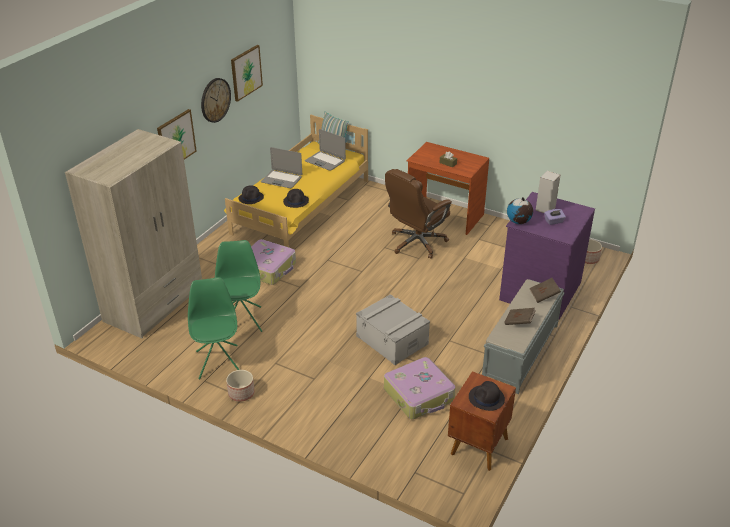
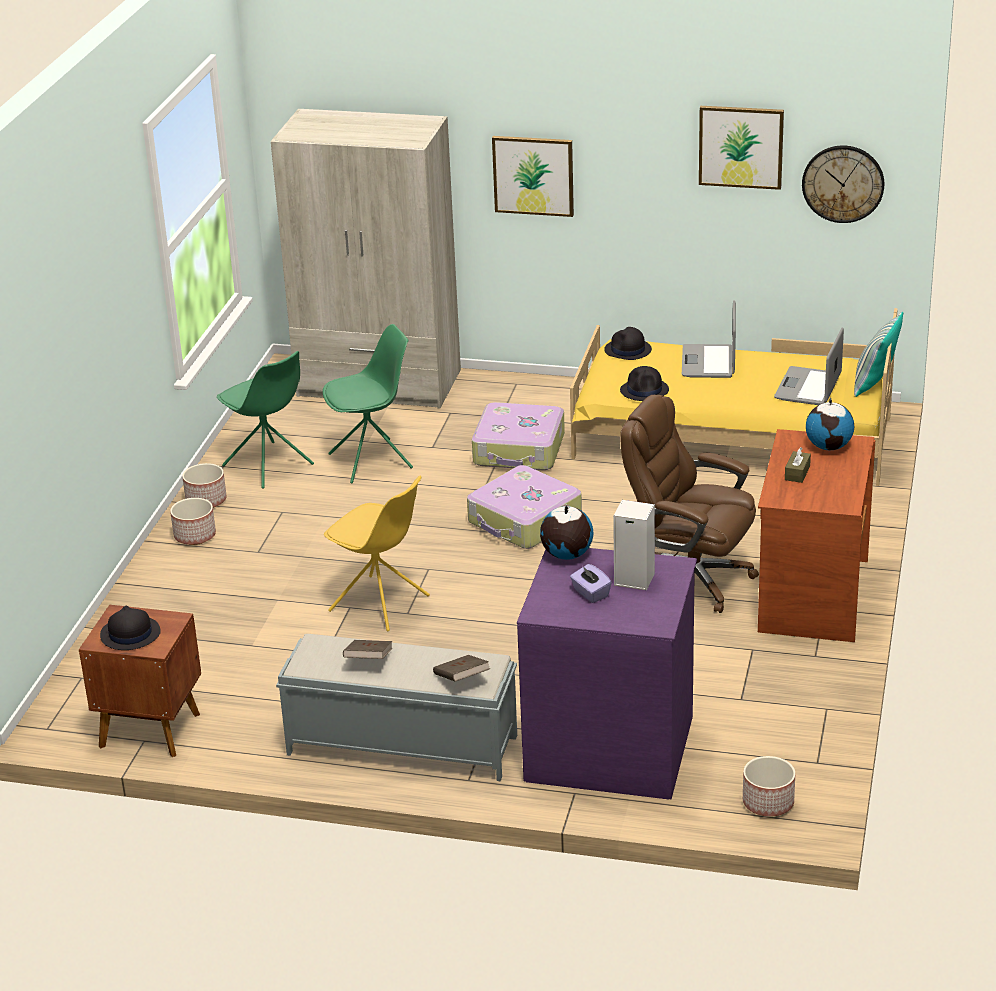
camera: 75 degrees right, 5 degrees down
(215, 100) = (644, 156): wall clock -> wall clock (843, 183)
(218, 361) = (269, 466): green chair -> green chair turned 75 degrees clockwise
(280, 403) = (194, 536): none -> planter
(392, 340) = (380, 604): grey storage box -> yellow chair
(419, 395) = (251, 654): suitcase -> suitcase (524, 521)
(429, 152) = (829, 446): none -> globe

